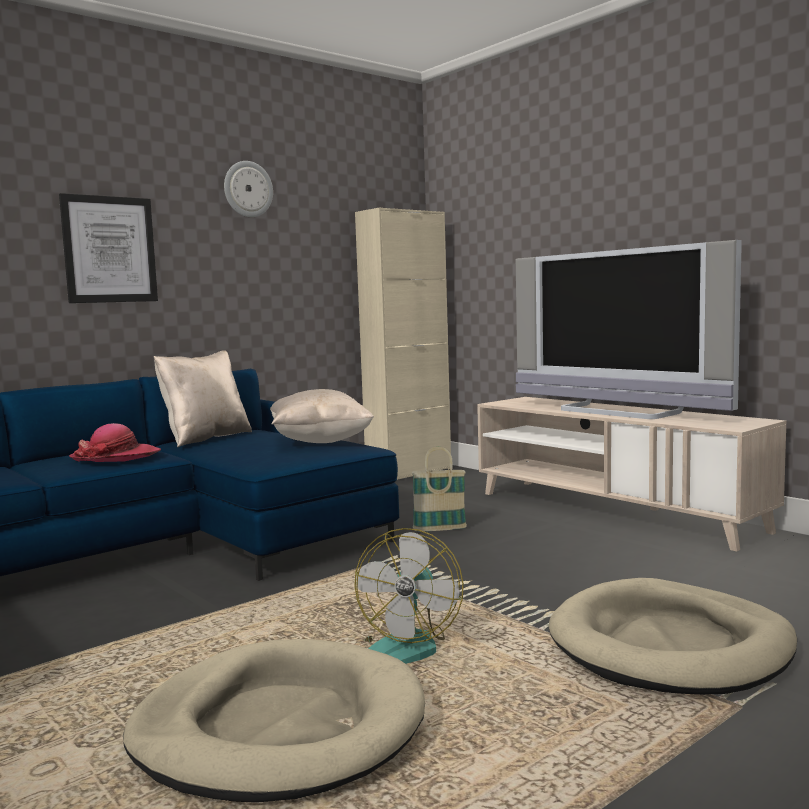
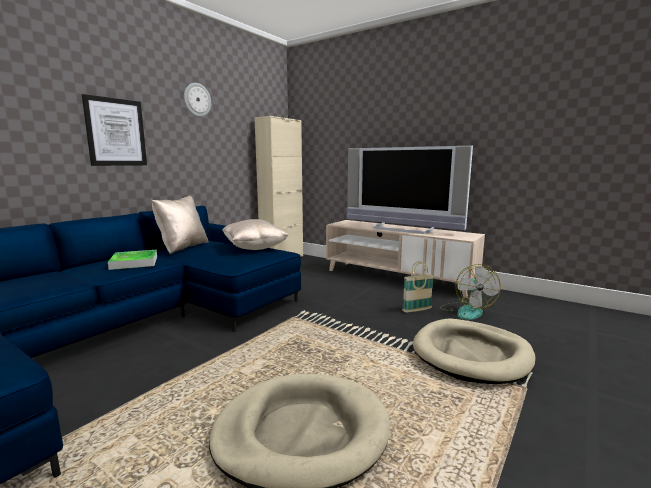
camera: 15 degrees left, 5 degrees up
(116, 457) = (134, 262): hat -> tray
(405, 646) = (341, 368): fan -> fan (466, 311)
(439, 529) = (318, 293): basket -> basket (416, 310)

